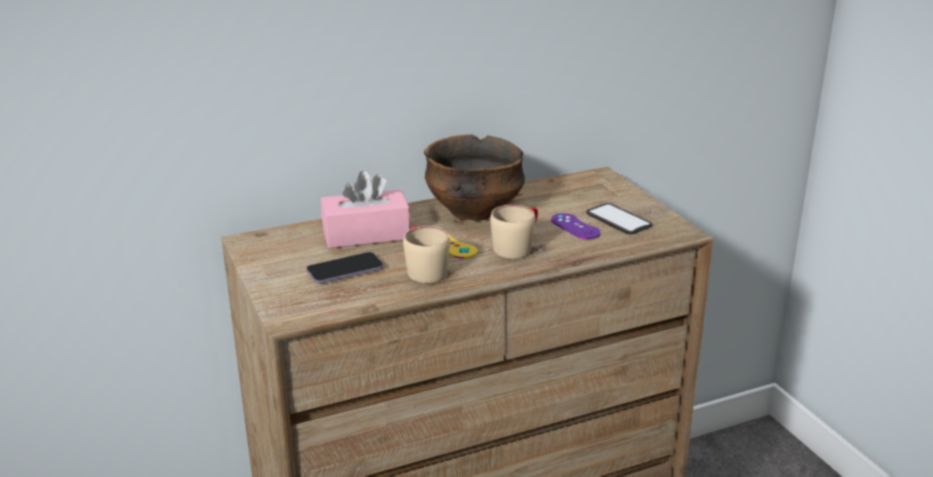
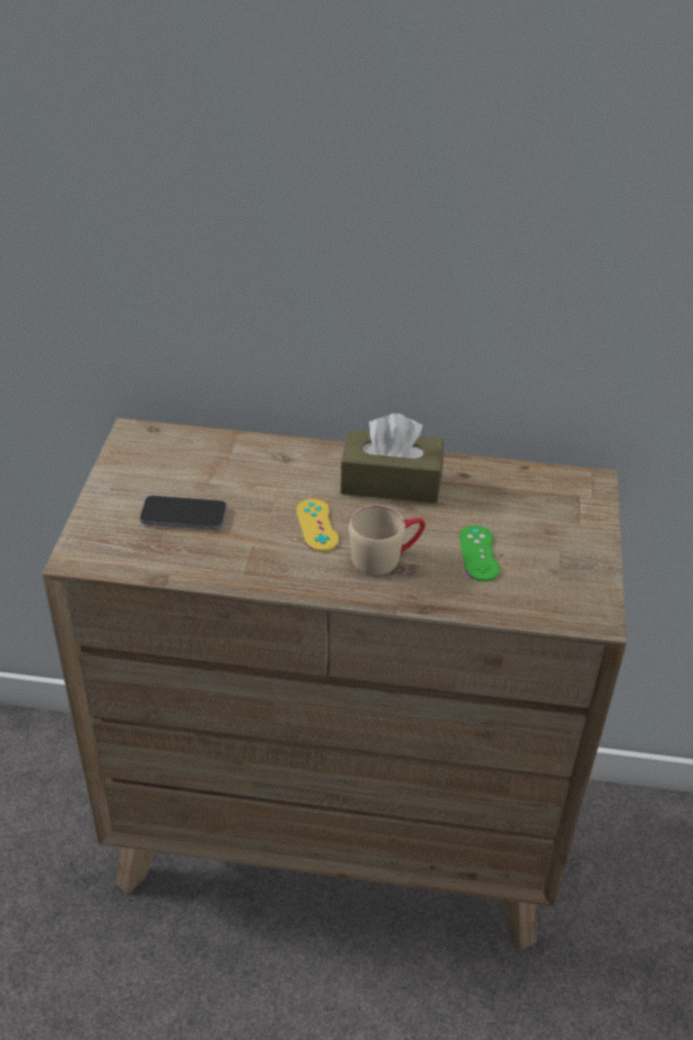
camera: 30 degrees right, 15 degrees up
(366, 234) = (250, 471): pink tissue box -> none
(423, 269) = (259, 547): beige mug -> none
(474, 211) = (391, 482): bowl -> brown tissue box
(575, 226) = (479, 553): purple game controller -> green game controller
(618, 220) = (540, 564): phone -> none

